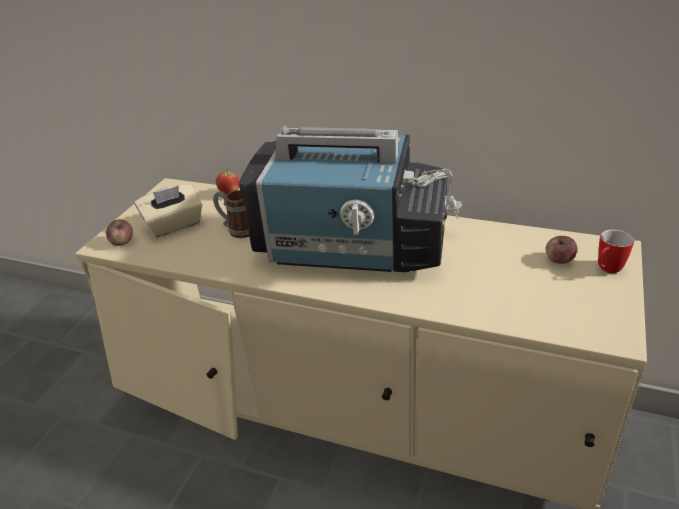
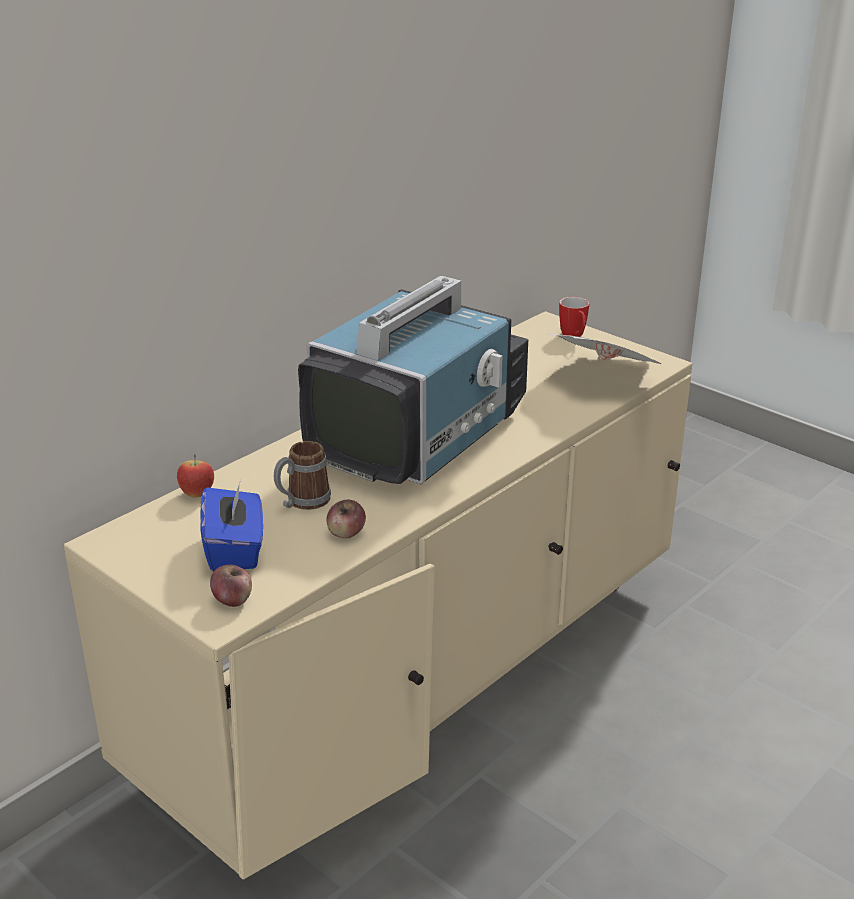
camera: 70 degrees left, 5 degrees down
(174, 225) = (235, 550): beige tissue box -> blue tissue box
(542, 310) = (606, 378): none -> newspaper
(559, 260) = (543, 349): apple -> apple (346, 533)

